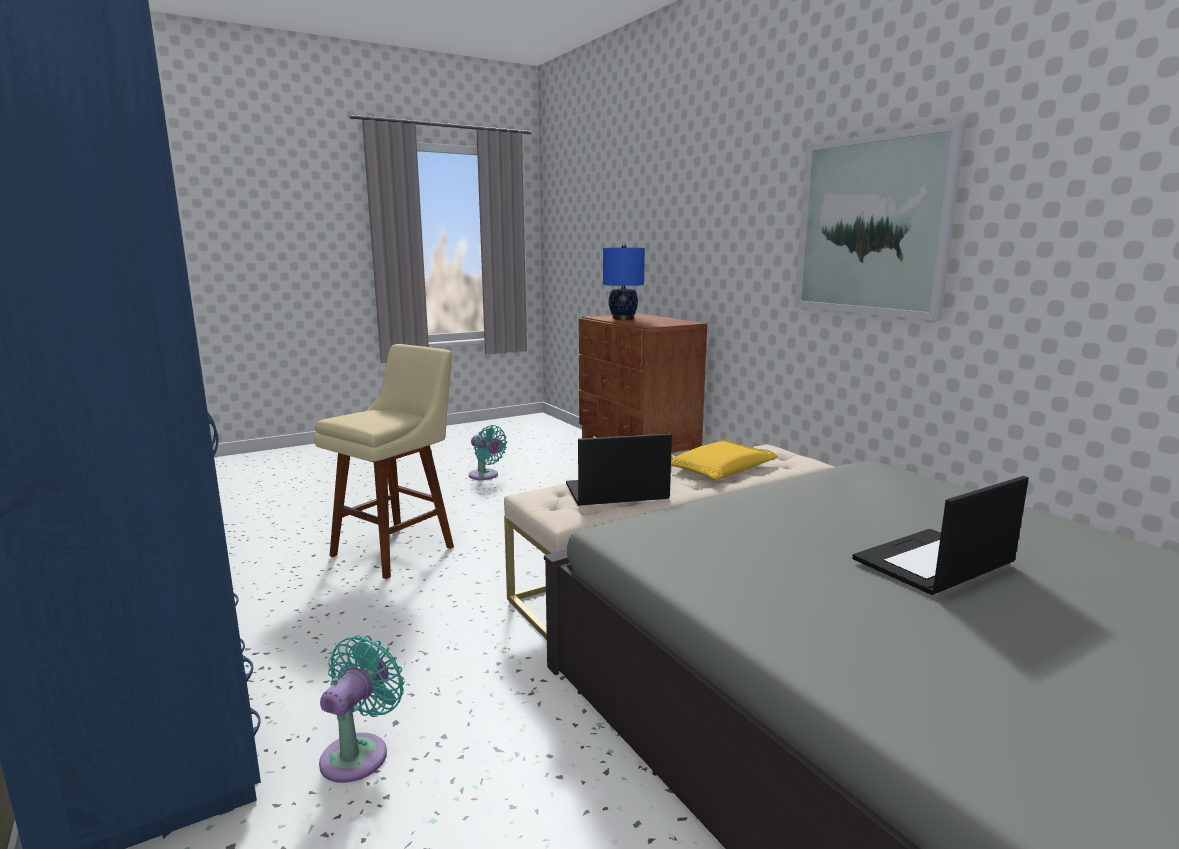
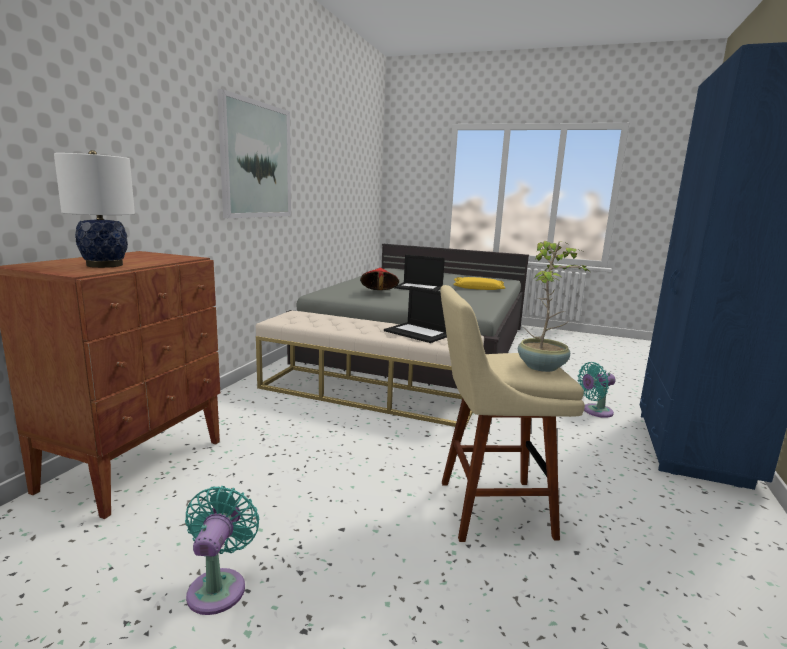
camera: 130 degrees left, 0 degrees up
(354, 417) = (542, 367): none -> potted plant
(623, 318) = (105, 265): blue table lamp -> white table lamp
(720, 468) = (335, 324): yellow pillow -> yellow pillow (478, 287)
(858, 501) = (378, 293): none -> red hat

